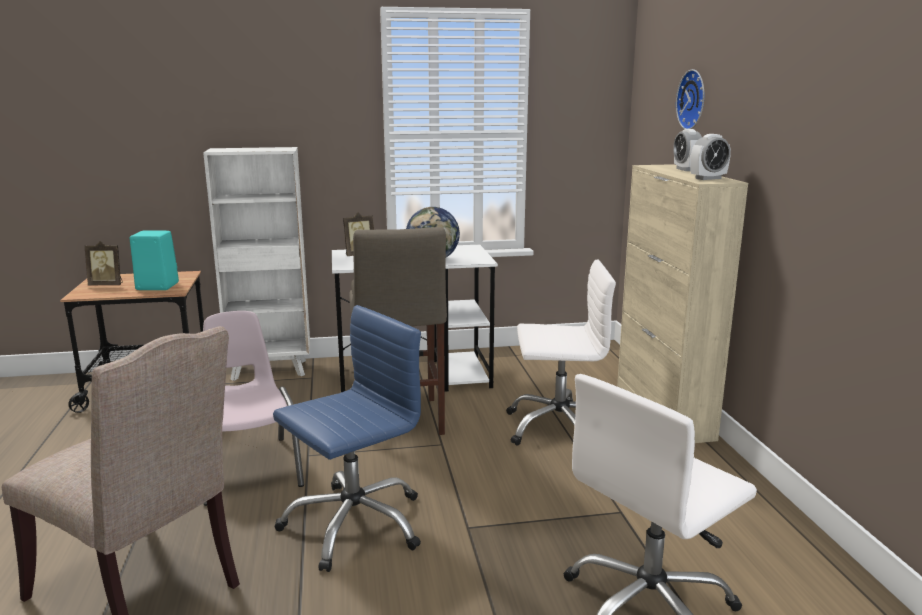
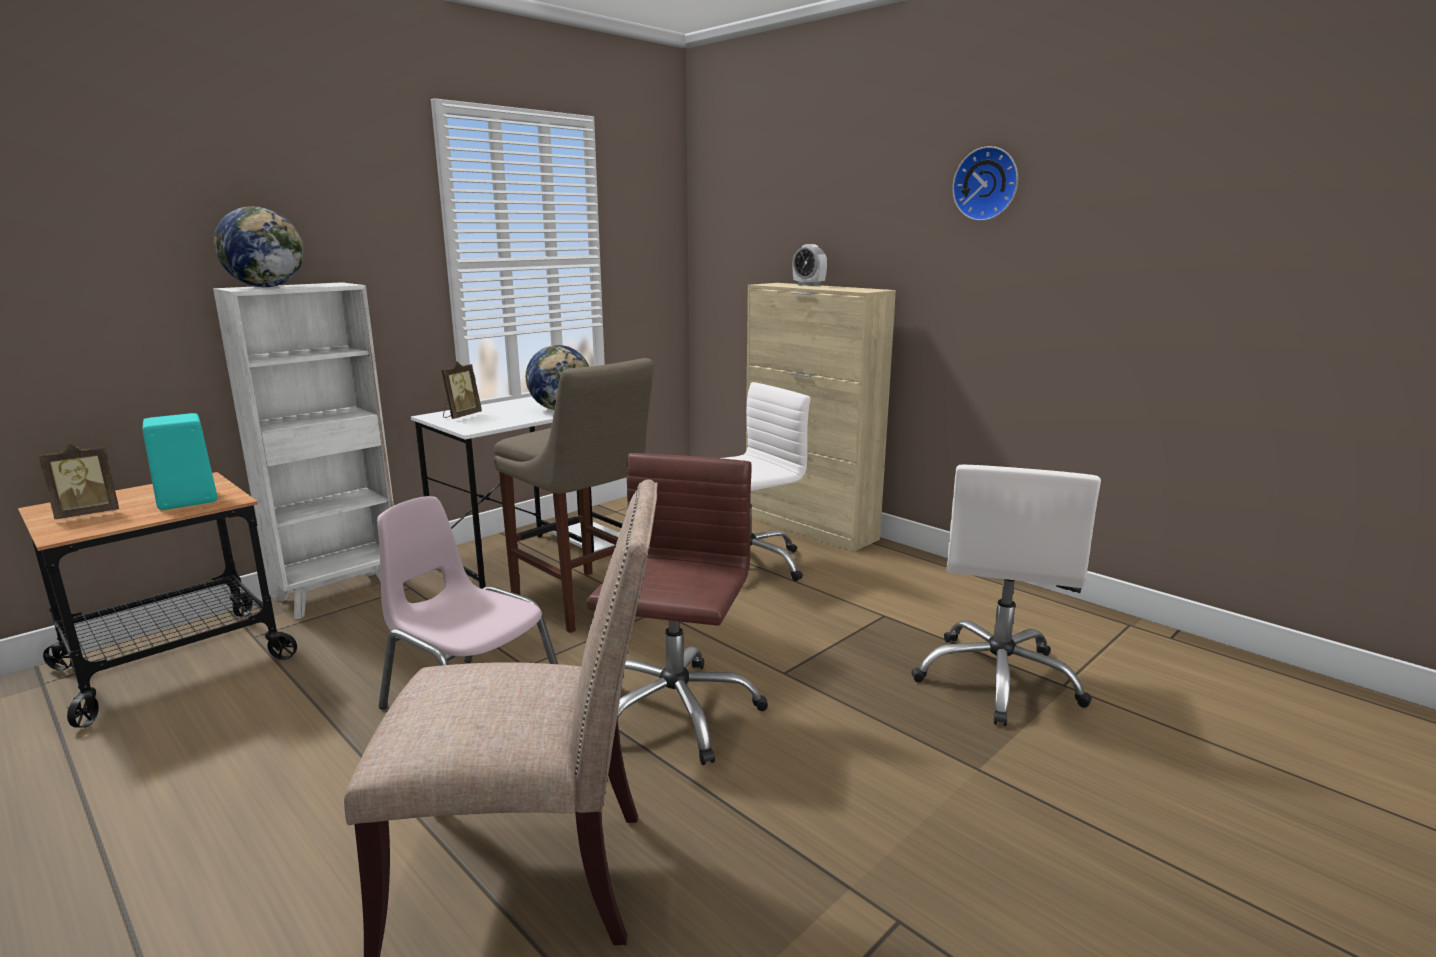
camera: 35 degrees left, 0 degrees up
(236, 149) = (267, 287): none -> globe
(354, 524) = (674, 711): blue office chair -> brown office chair
(694, 99) = (798, 216): wall clock -> wall clock (987, 184)
(708, 178) = (856, 289): alarm clock -> none

